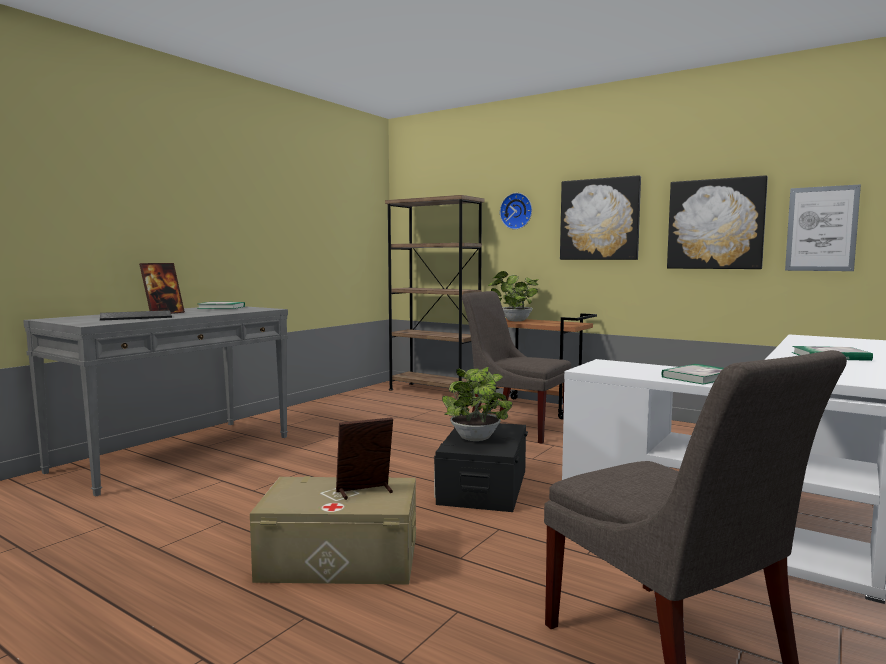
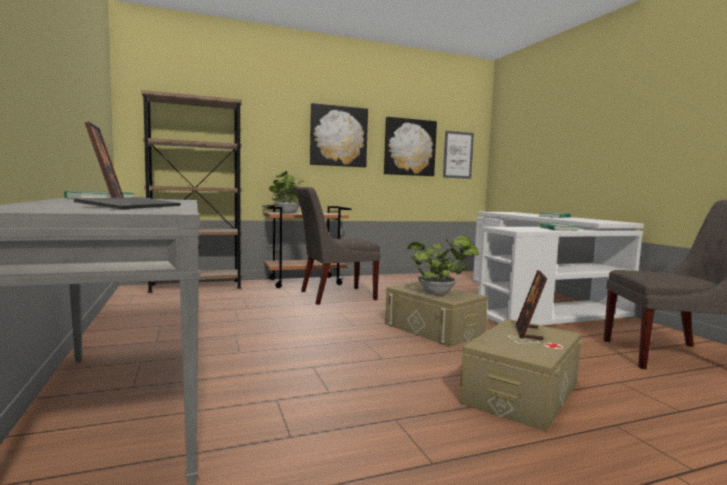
camera: 55 degrees left, 0 degrees up
(483, 486) = (433, 329): black storage box -> beige storage box
(517, 211) = (270, 121): wall clock -> none

